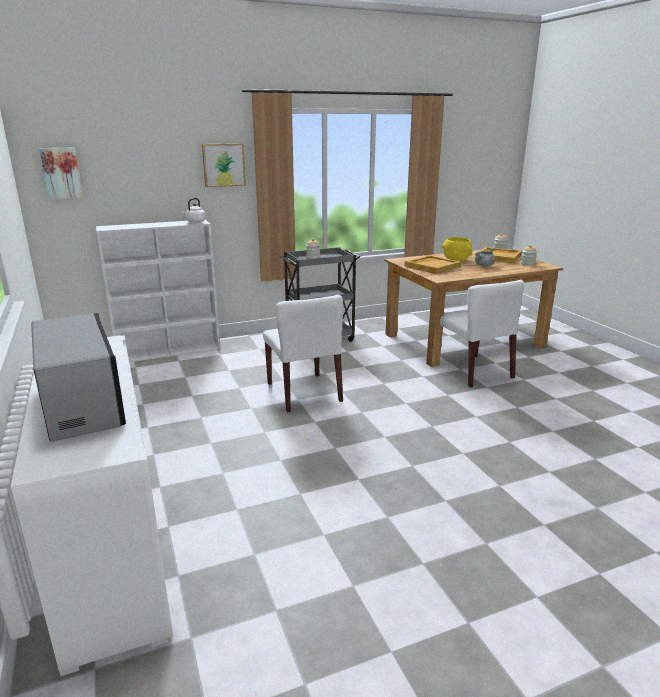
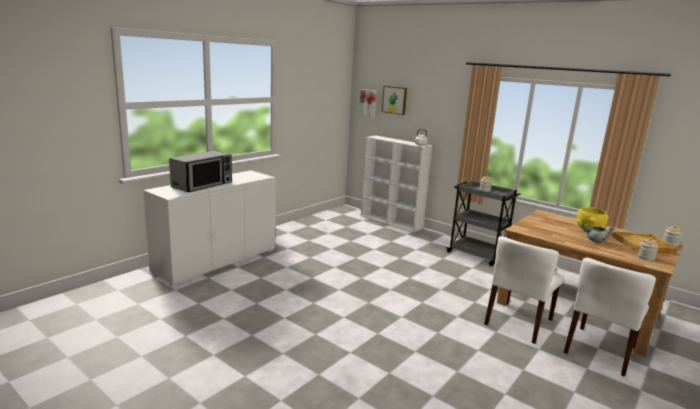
camera: 60 degrees right, 5 degrees down
(223, 165) = (451, 111): picture -> picture (395, 100)
(304, 392) = (392, 267): white chair -> white chair (600, 350)
(432, 266) = (549, 224): beige tray -> none

